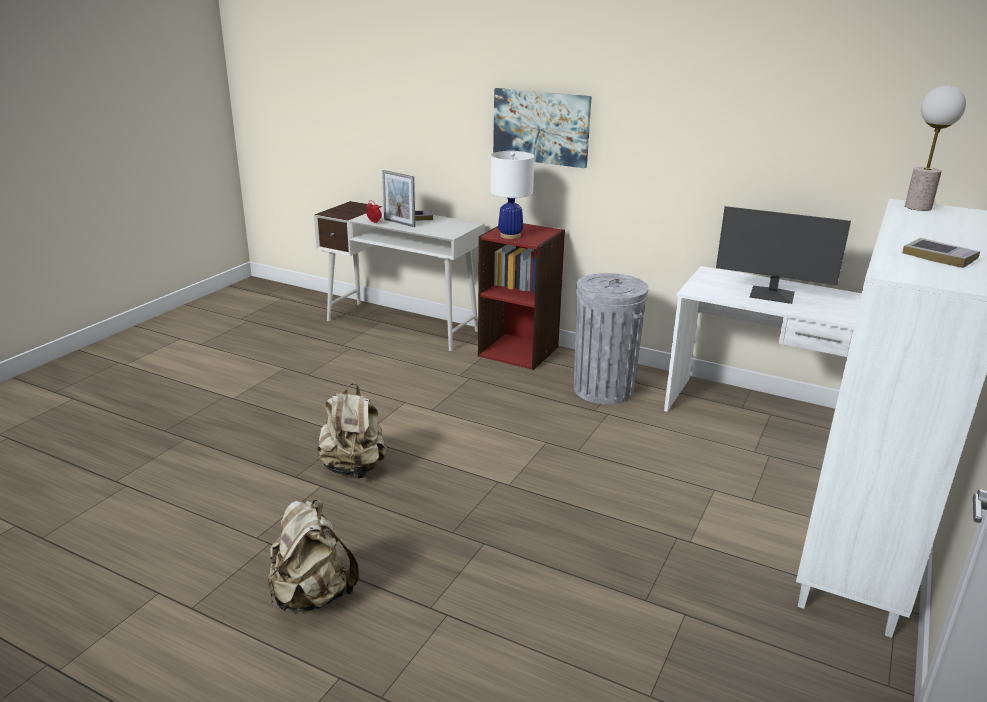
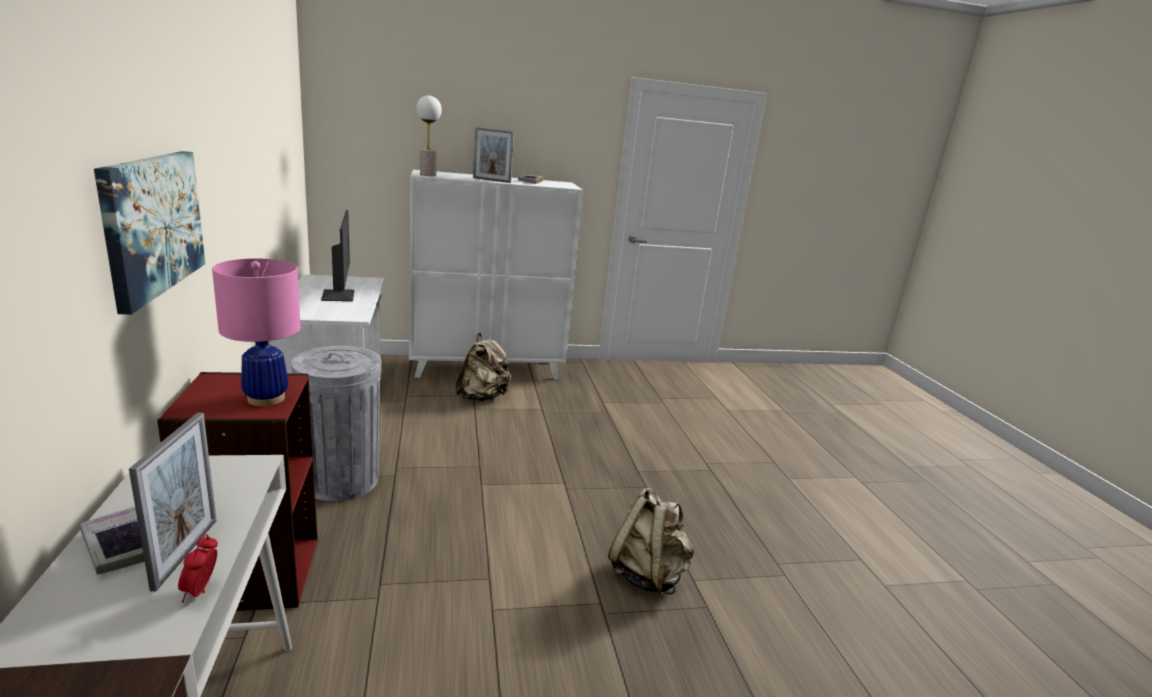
camera: 130 degrees left, 5 degrees down
(312, 596) = (773, 515): beige backpack -> beige backpack (482, 397)
(510, 236) = (266, 399): white table lamp -> pink table lamp
(909, 232) = (491, 180): none -> picture frame

